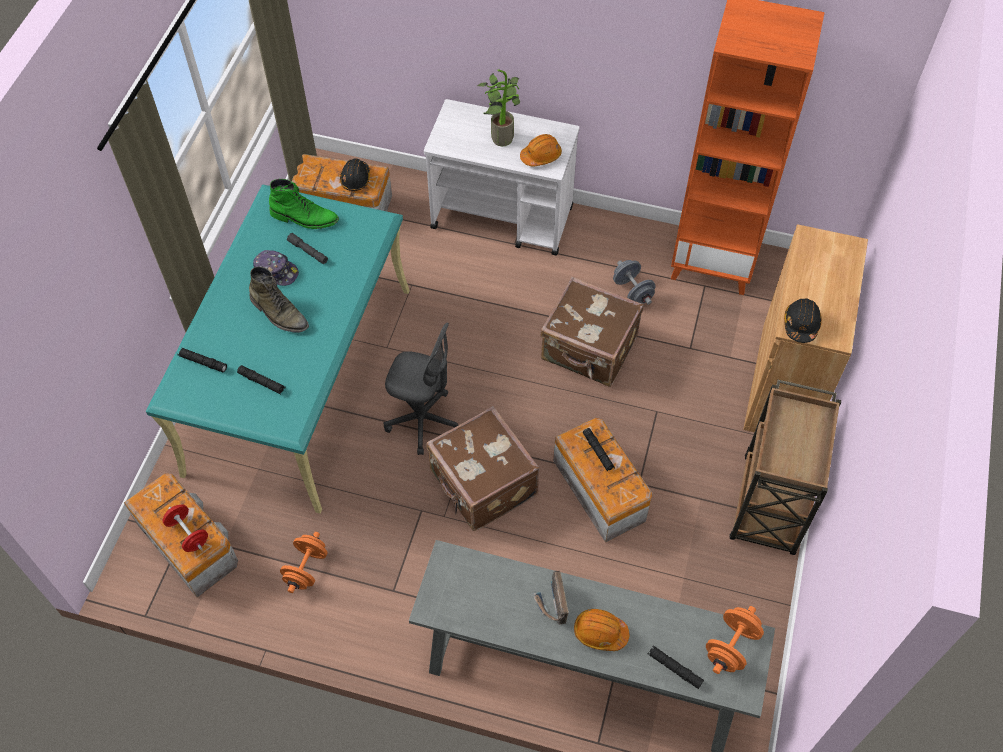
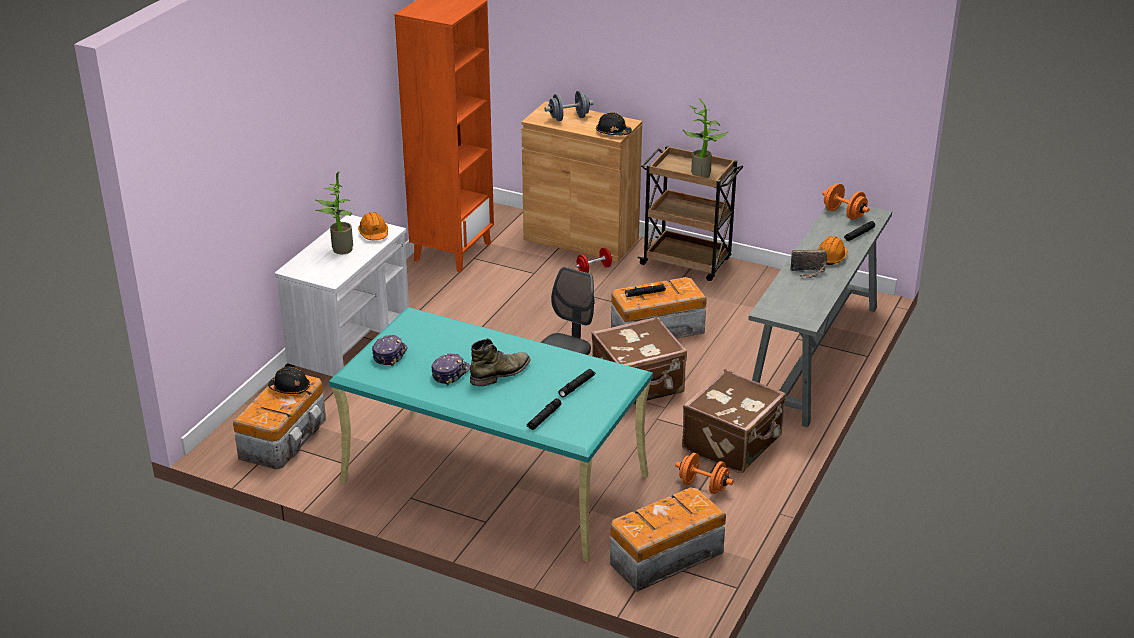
camera: 80 degrees left, 25 degrees down
(188, 533) = (682, 508): red dumbbell -> red dumbbell (594, 269)
(304, 218) = (389, 354): green boot -> cap
(308, 251) = (432, 355): grey flashlight -> none
(589, 350) = (519, 319): brown suitcase -> brown suitcase (733, 444)
(632, 291) = (465, 291): grey dumbbell -> grey dumbbell (569, 118)
(785, 455) = (703, 174): none -> potted plant

